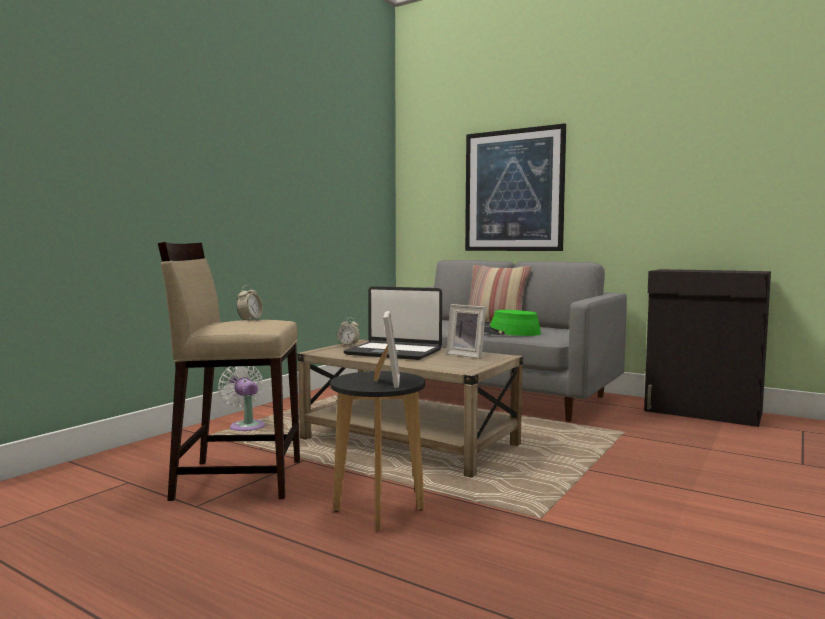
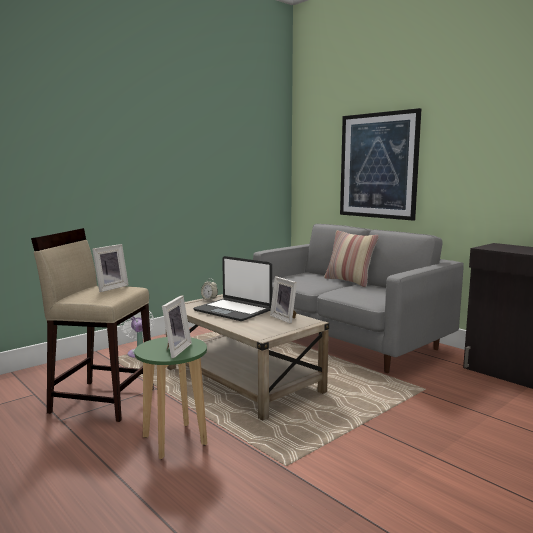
camera: 15 degrees right, 5 degrees up
(250, 320) = (110, 288): alarm clock -> picture frame
(378, 510) = (174, 440): black stool -> green stool
(509, 332) = (347, 293): green hat -> none

